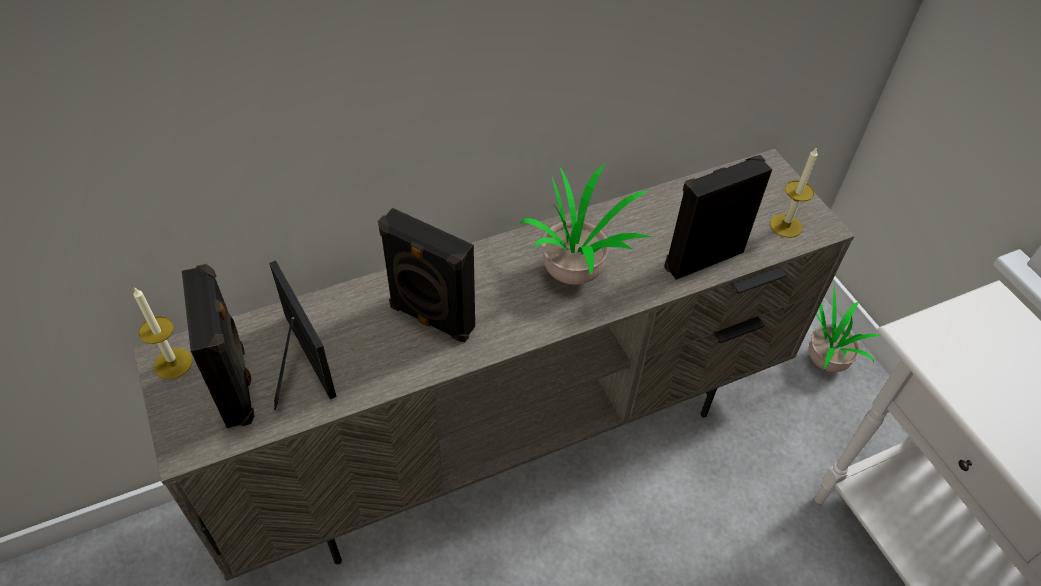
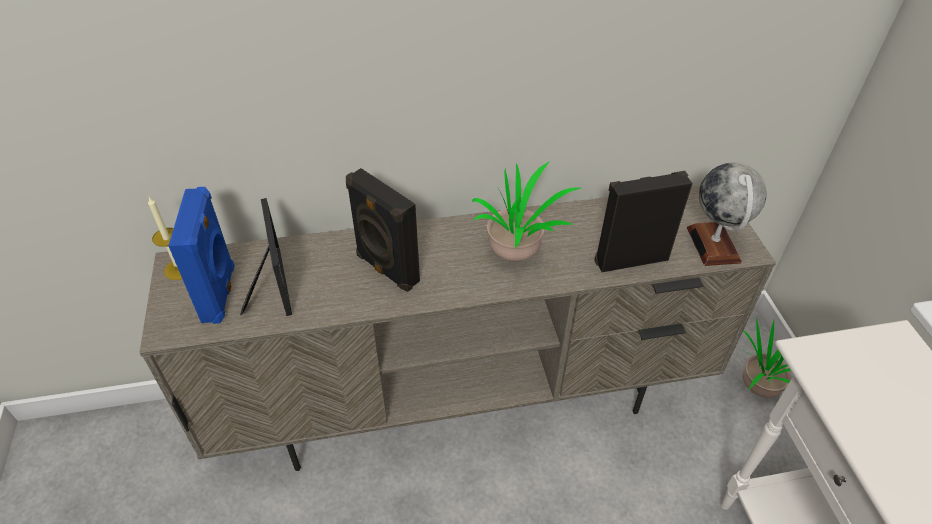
camera: 15 degrees right, 5 degrees down
(237, 386) = (220, 293): black speaker -> blue speaker
(785, 225) = (713, 245): candle -> globe

